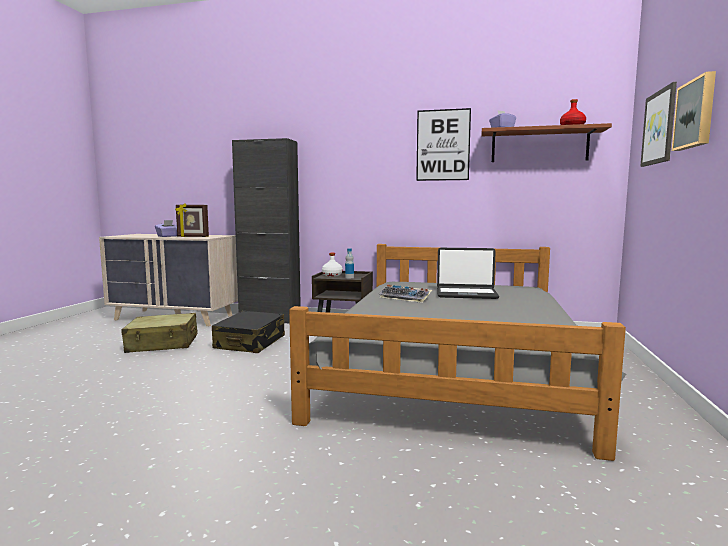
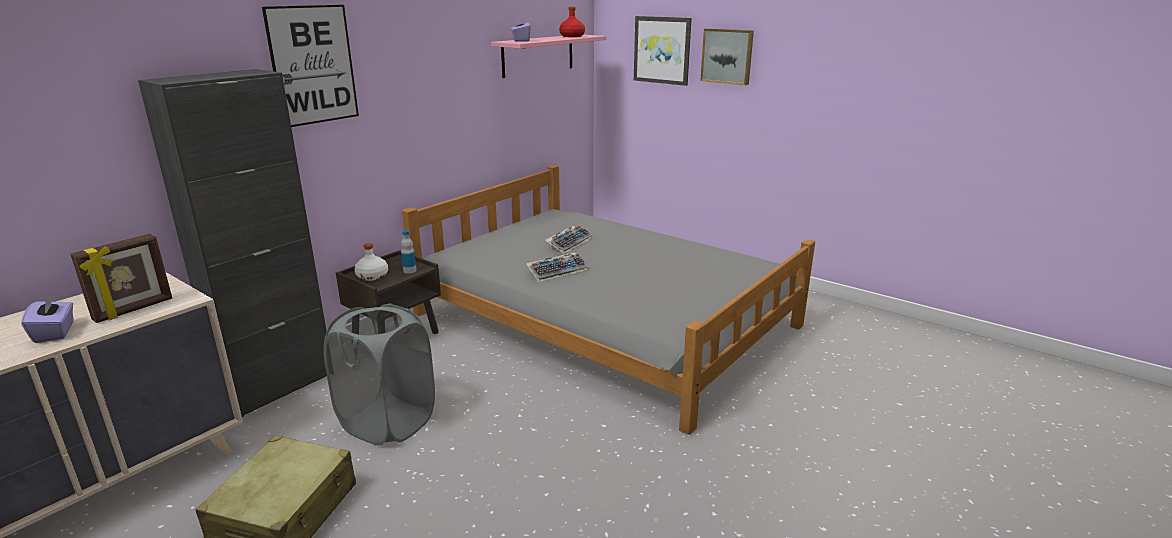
camera: 65 degrees left, 15 degrees up
(250, 342) = (387, 422): black suitcase -> grey laundry basket
(443, 145) = (456, 60): picture -> picture (313, 65)
(466, 294) = (569, 243): laptop -> keyboard
(539, 146) = (538, 55): brown shelf -> pink shelf

